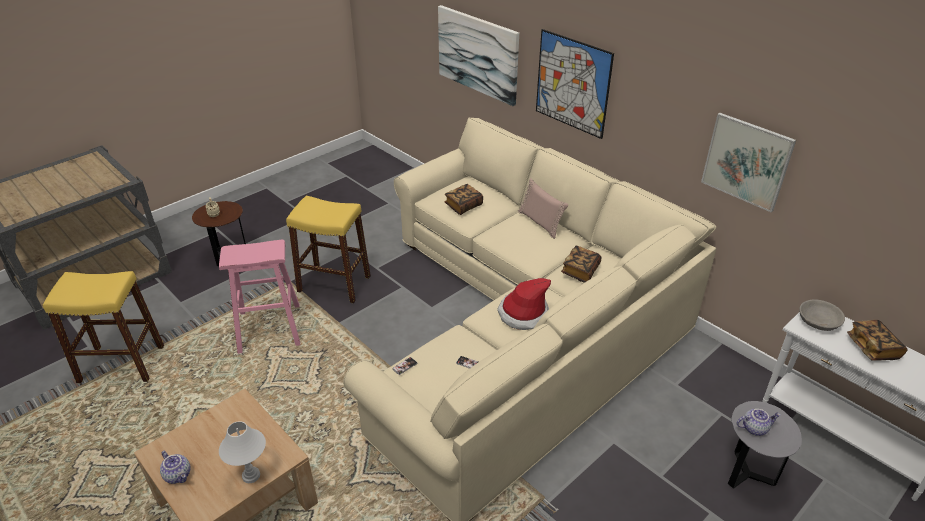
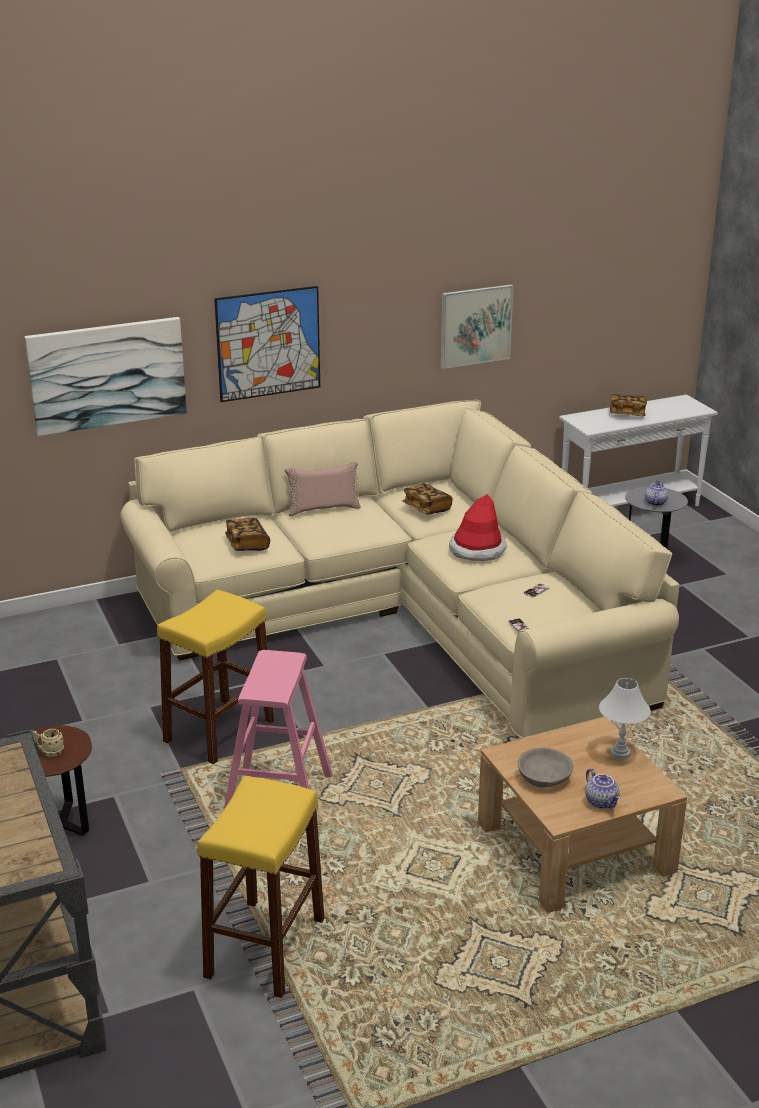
camera: 70 degrees left, 10 degrees down
(178, 475) = (602, 802): teapot -> teapot turned 90 degrees clockwise
(818, 322) = (588, 421): grey bowl -> grey bowl (544, 777)

